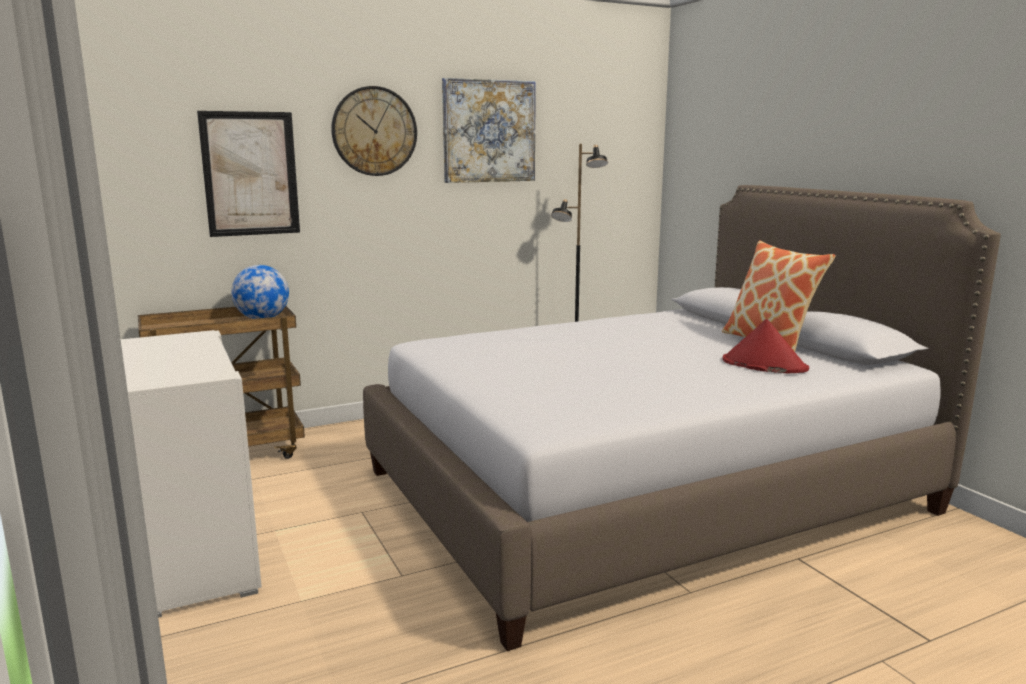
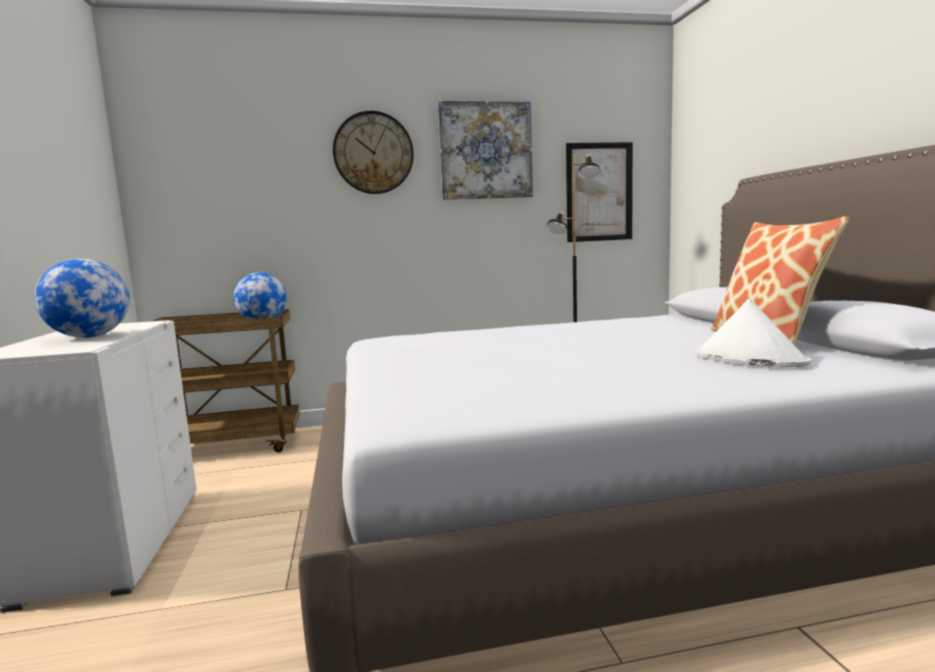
camera: 15 degrees right, 5 degrees down
(184, 357) = (90, 337): none -> globe
(250, 174) = (260, 193): picture -> picture (599, 192)
(763, 365) = (748, 359): red hat -> white hat

